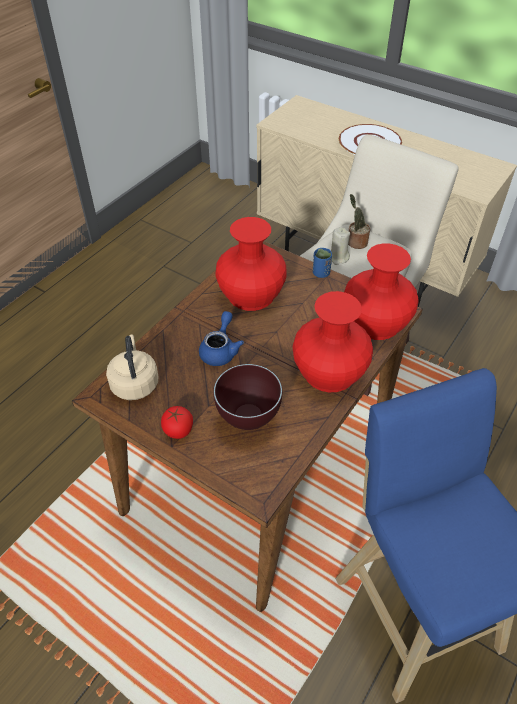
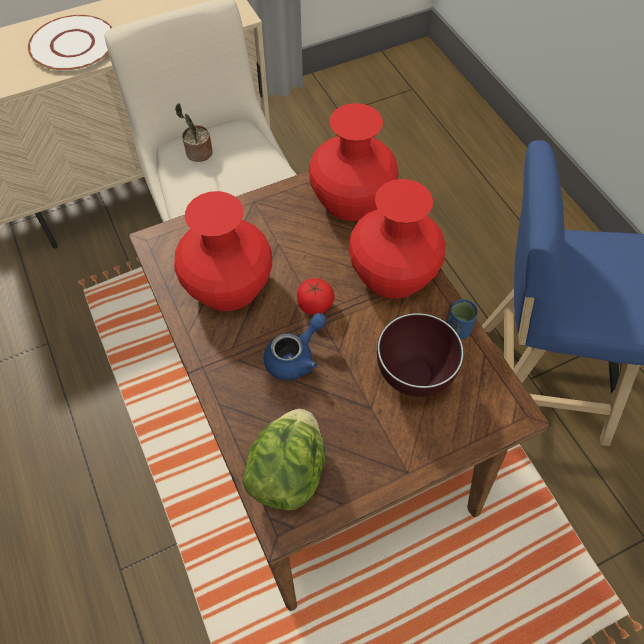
camera: 60 degrees left, 10 degrees up
(135, 383) = (287, 473): beige kettle -> lettuce
(178, 430) = (389, 456): tomato -> tomato (315, 305)
(220, 350) = (295, 357): blue teapot -> blue teapot turned 90 degrees clockwise
(321, 273) = (246, 204): blue cup -> blue cup (458, 330)
(338, 258) = (209, 181): beige candle -> none

